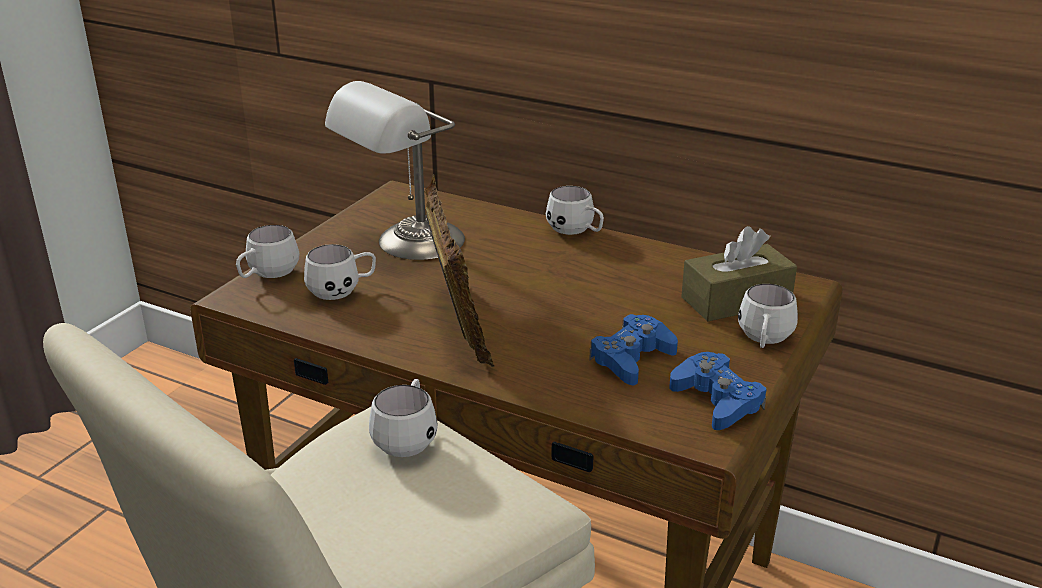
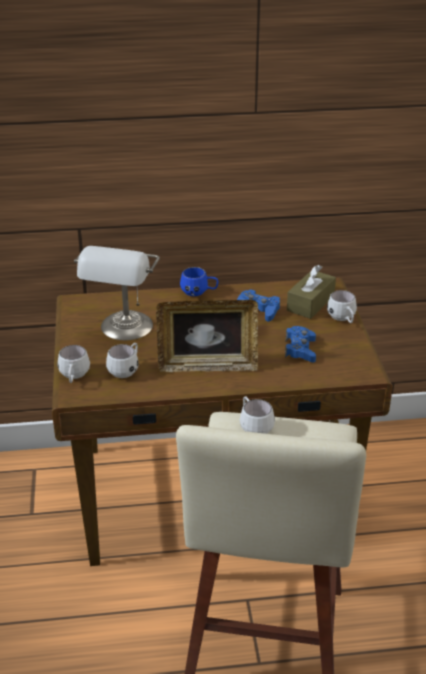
camera: 35 degrees left, 5 degrees up
(458, 328) = (207, 366): picture frame -> picture frame turned 135 degrees clockwise
(576, 233) = (199, 293): white mug -> blue mug
(717, 400) = (354, 355): blue game controller -> blue game controller (258, 310)

